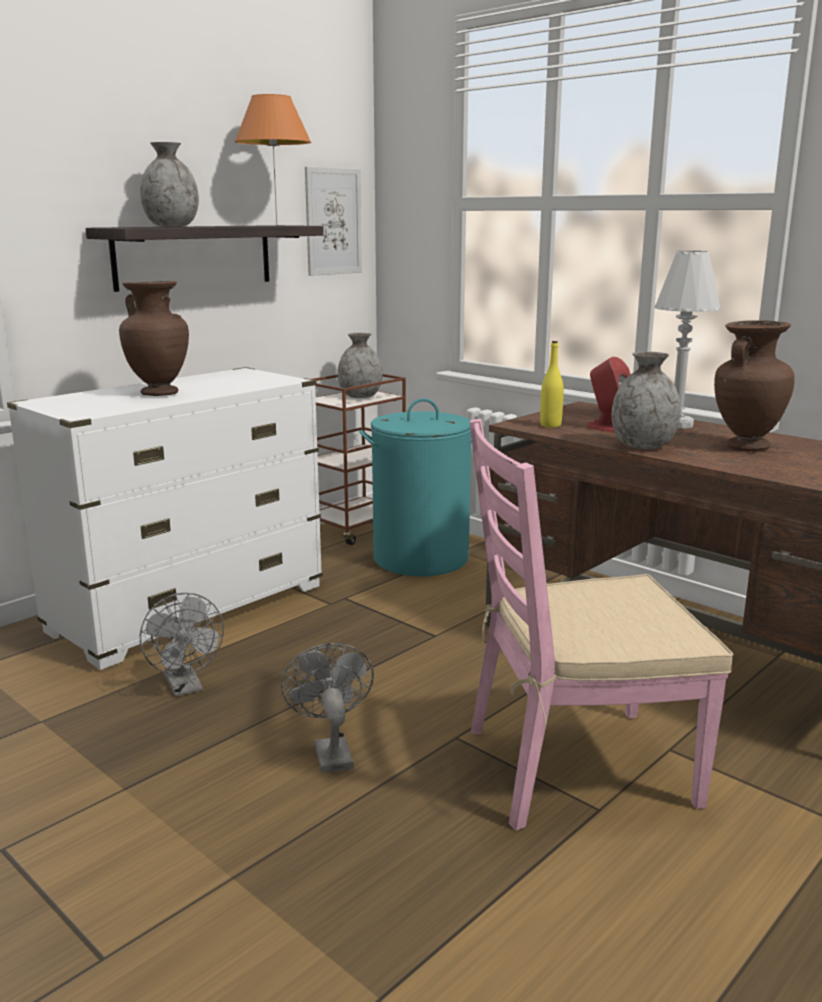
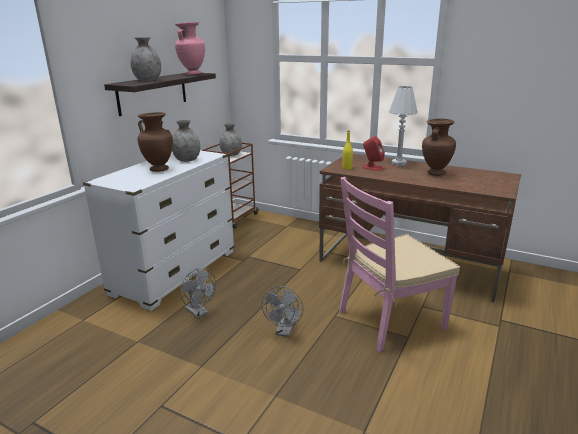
camera: 15 degrees left, 5 degrees up
(276, 225) = (192, 74): orange table lamp -> pink vase
(330, 751) = (284, 332): grey fan -> grey fan turned 135 degrees counterclockwise
(333, 221) = (210, 67): picture -> none
(420, 558) = (272, 231): turquoise laundry basket -> none
(642, 446) = (394, 177): grey vase -> grey vase (187, 160)

